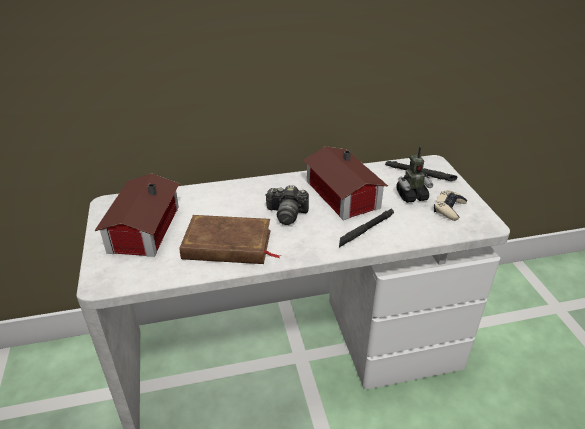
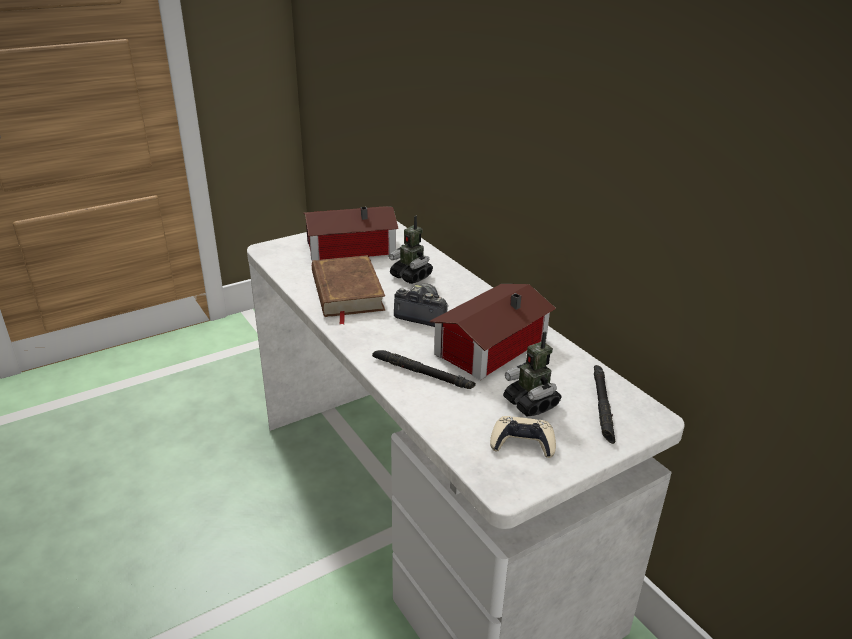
camera: 70 degrees right, 5 degrees down
(223, 207) = (411, 276): none -> toy robot
(287, 214) = (422, 315): camera -> camera turned 120 degrees clockwise

